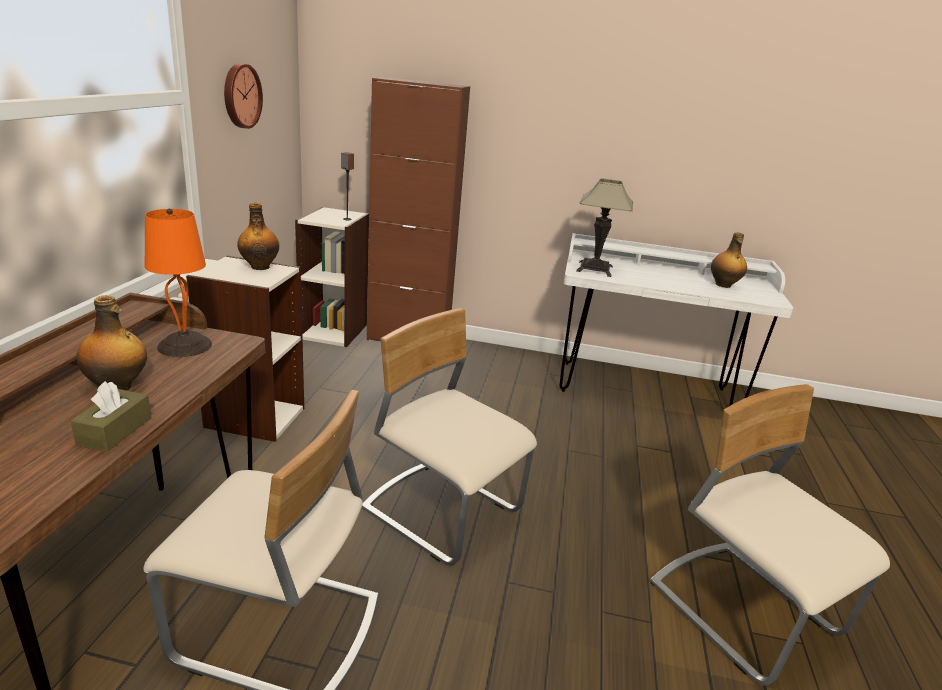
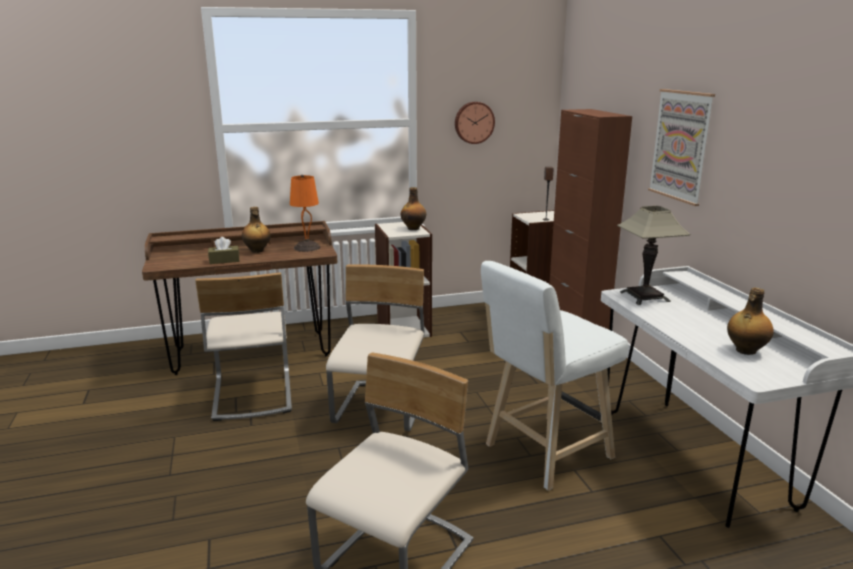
camera: 65 degrees right, 5 degrees down
(547, 117) = (680, 145): none -> picture
(604, 448) = (543, 453): none -> white stool

